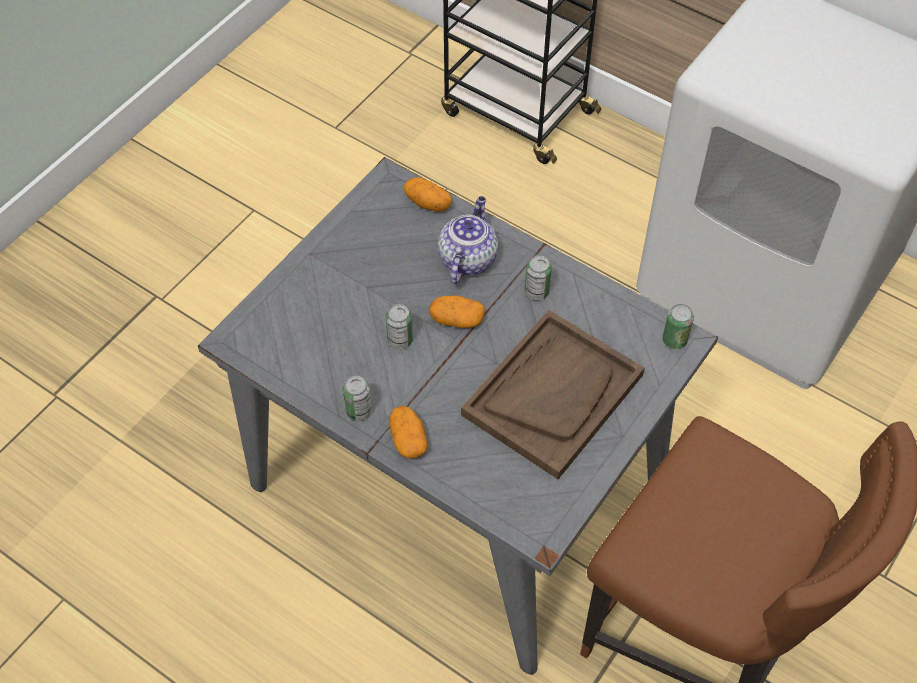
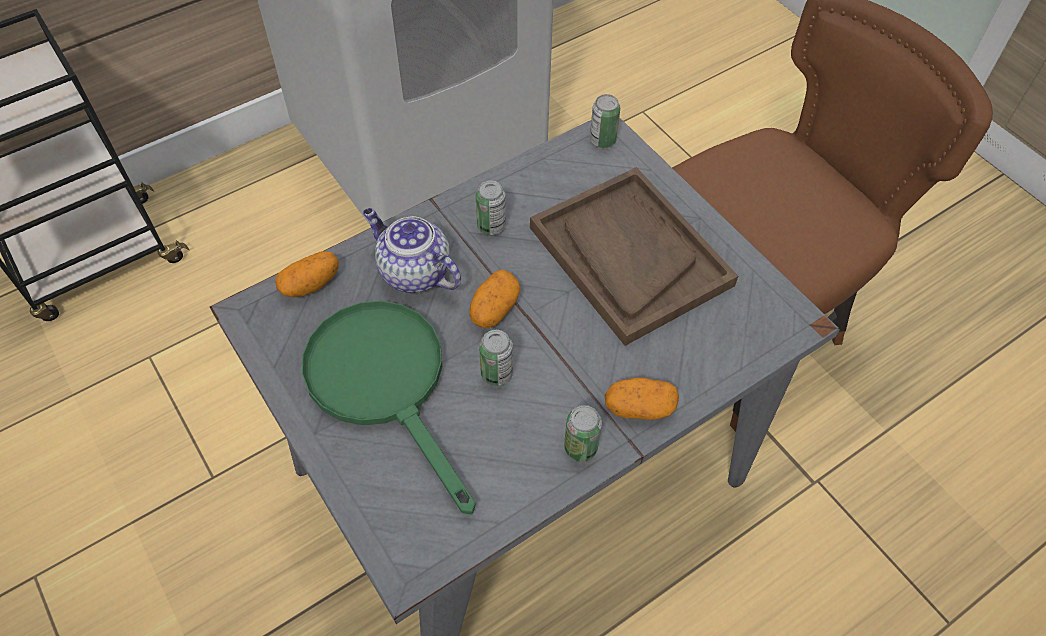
camera: 70 degrees left, 0 degrees up
(364, 278) = (386, 383): none -> green frying pan

